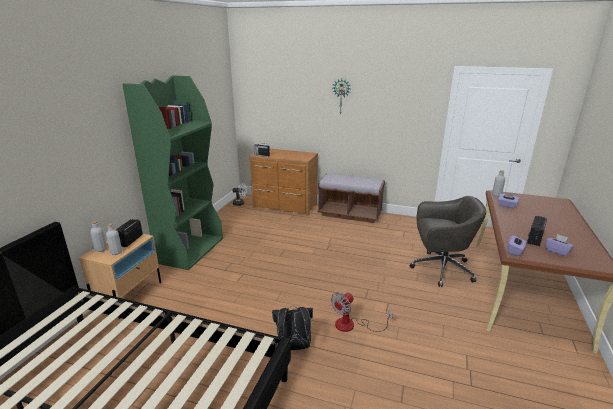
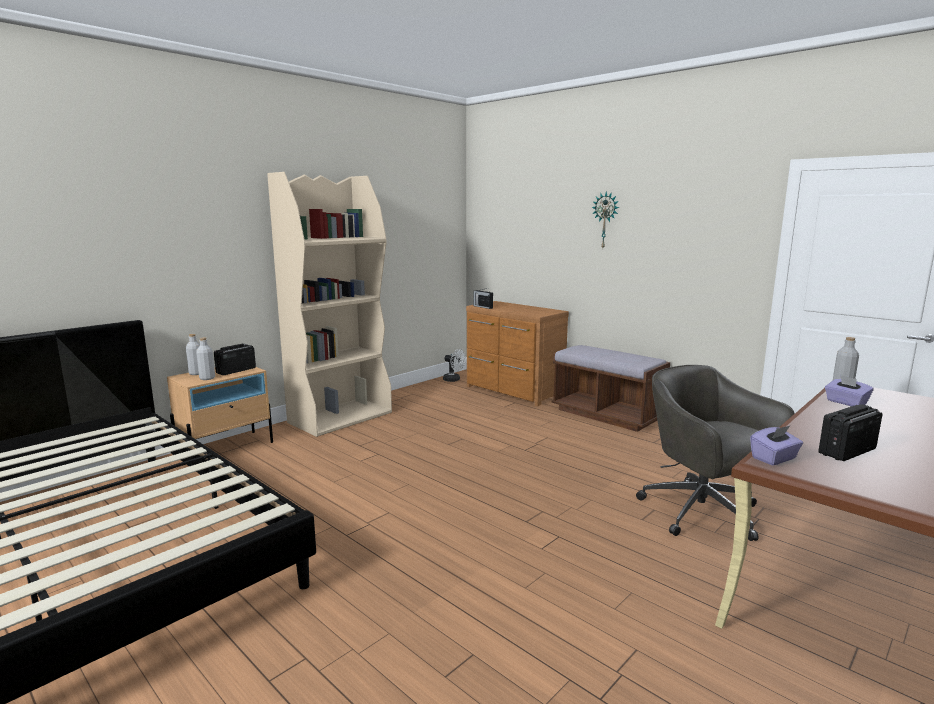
camera: 25 degrees right, 10 degrees down
(191, 250) = (341, 417): green bookcase -> beige bookcase
(293, 347) = (356, 553): black backpack -> none
(352, 325) = (469, 550): fan -> none
(440, 269) = (703, 514): grey office chair -> grey office chair turned 150 degrees counterclockwise
(557, 251) = (878, 475): purple tissue box -> none

